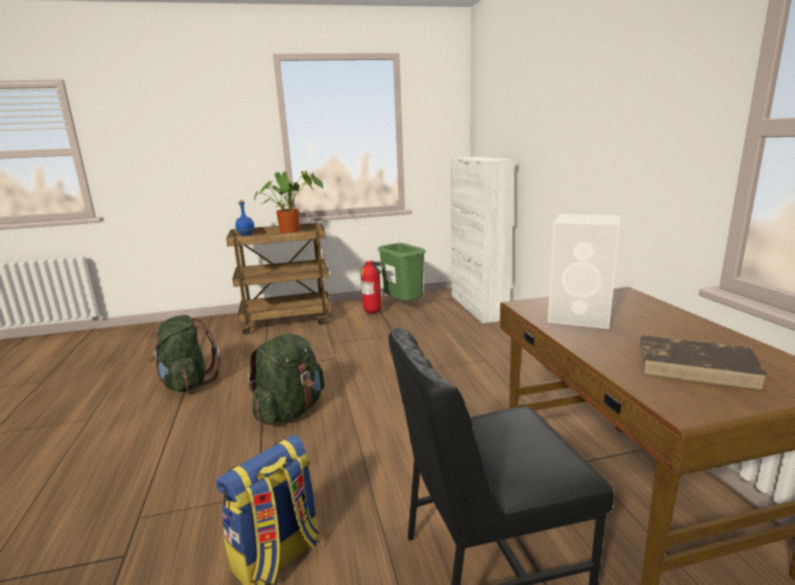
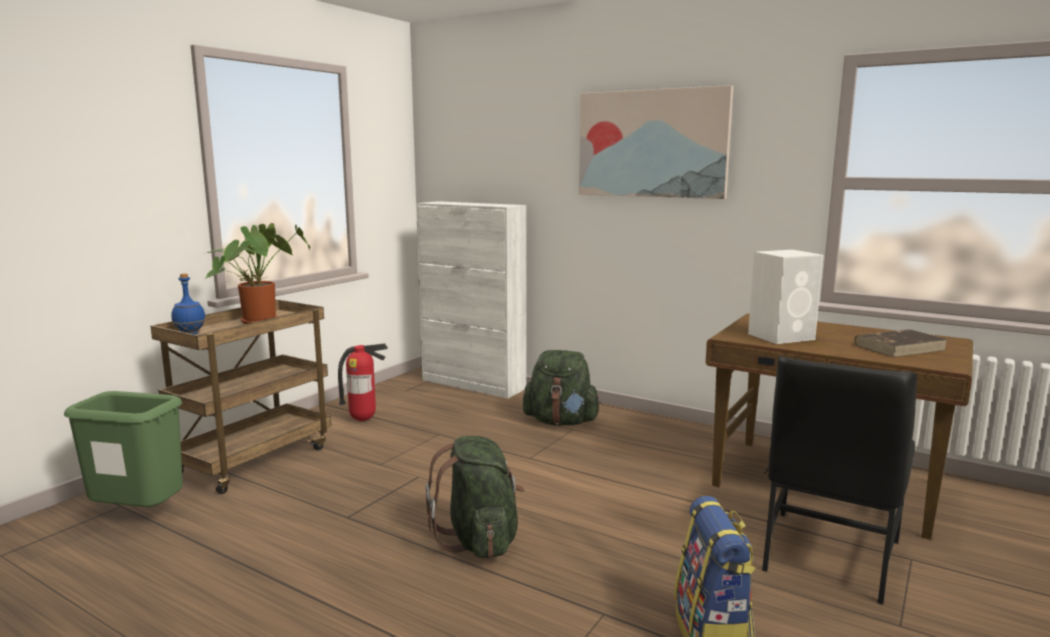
camera: 45 degrees left, 5 degrees down
(187, 383) = (268, 575): green backpack -> green backpack (561, 422)
(404, 306) = (388, 403): green trash can -> green trash can (140, 516)
(591, 93) = (652, 144): none -> picture

